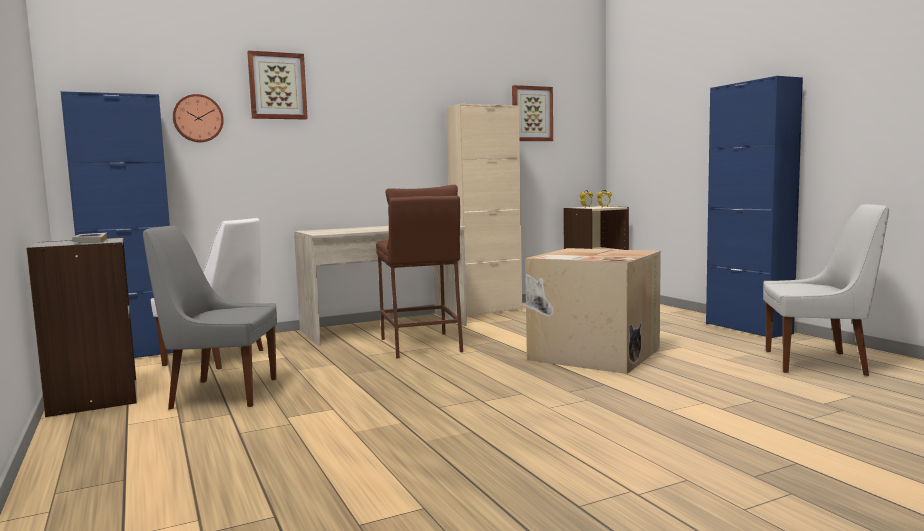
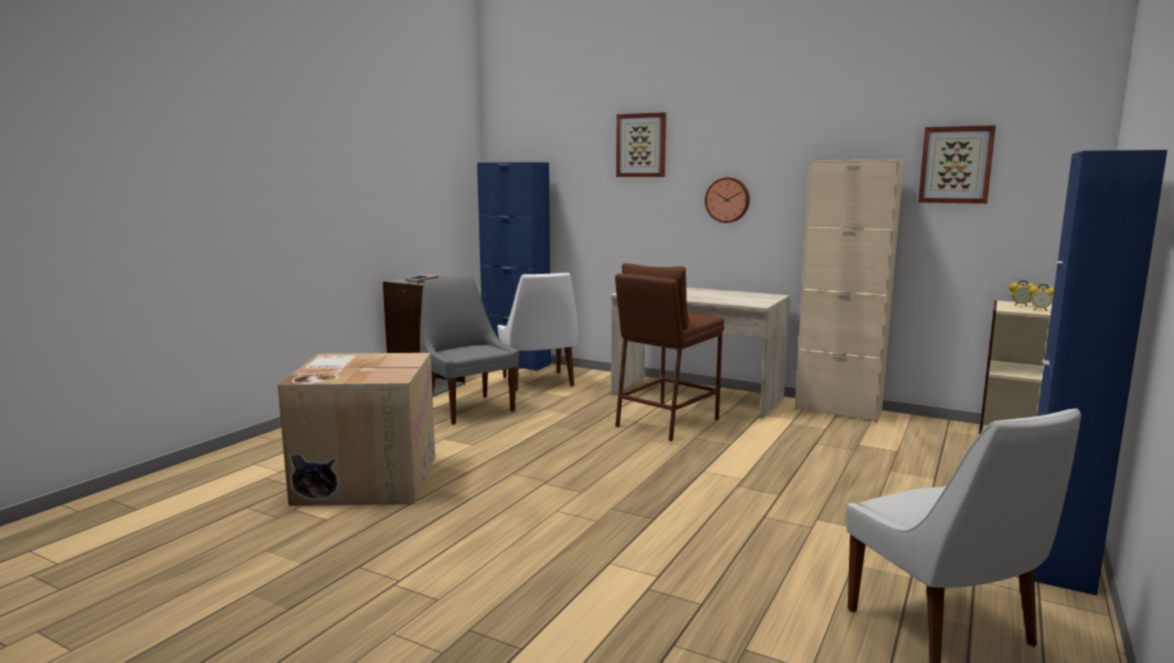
camera: 55 degrees right, 5 degrees up
(198, 118) = (578, 177): wall clock -> wall clock (727, 200)
(592, 354) = (751, 492): cardboard box -> cardboard box (366, 478)

